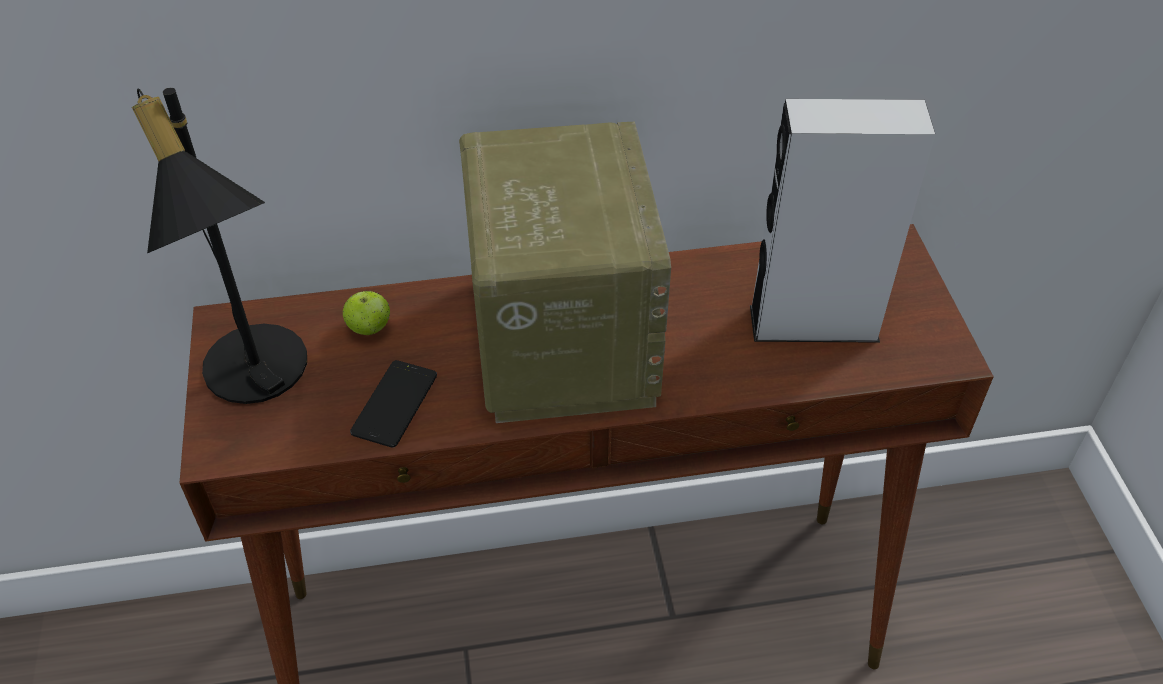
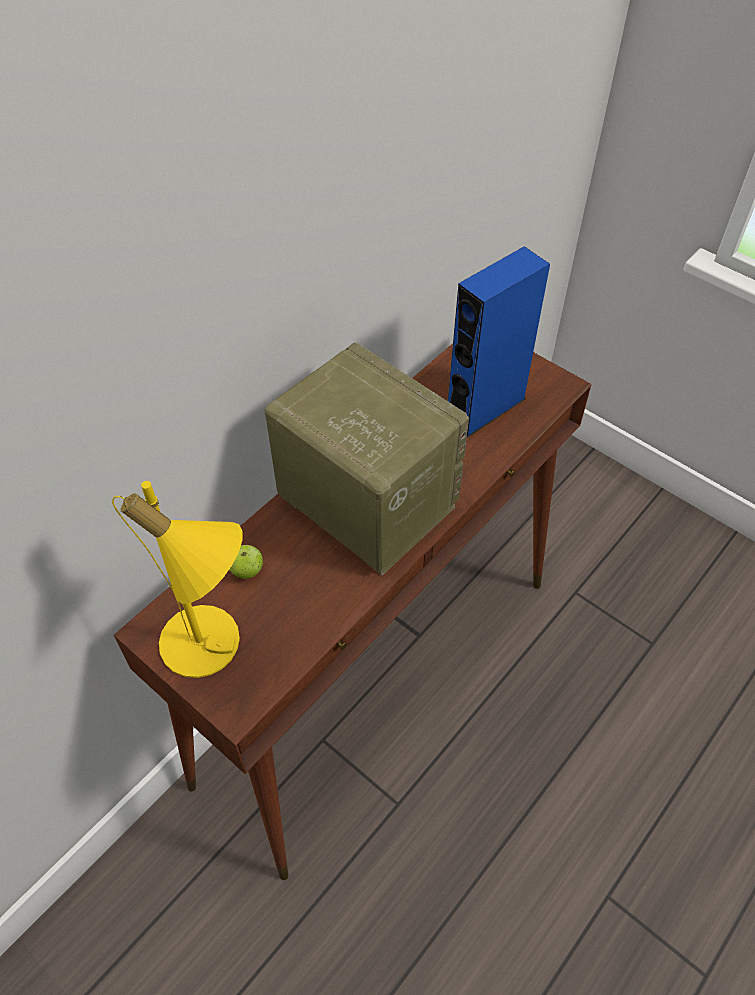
camera: 40 degrees left, 5 degrees up
(258, 379) = (212, 649): black table lamp -> yellow table lamp
(395, 404) = (313, 605): phone -> none
(813, 323) = (485, 408): grey speaker -> blue speaker

